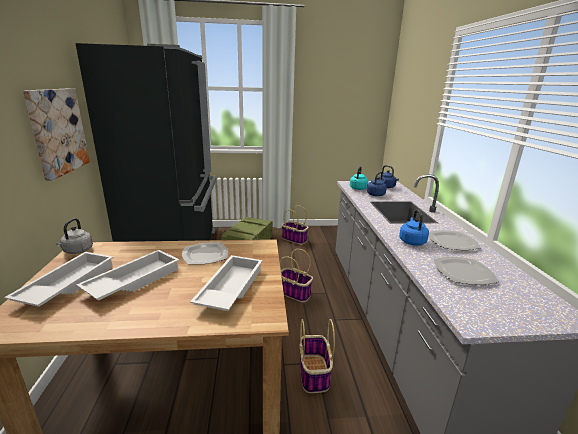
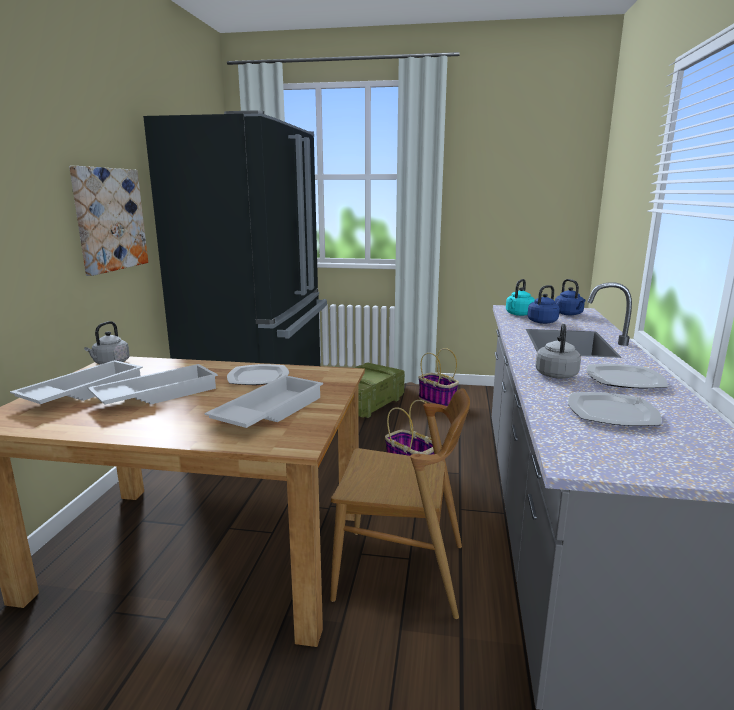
camera: 15 degrees right, 5 degrees down
(314, 374) = (401, 572): basket -> brown chair
(412, 241) = (556, 374): blue kettle -> grey kettle

